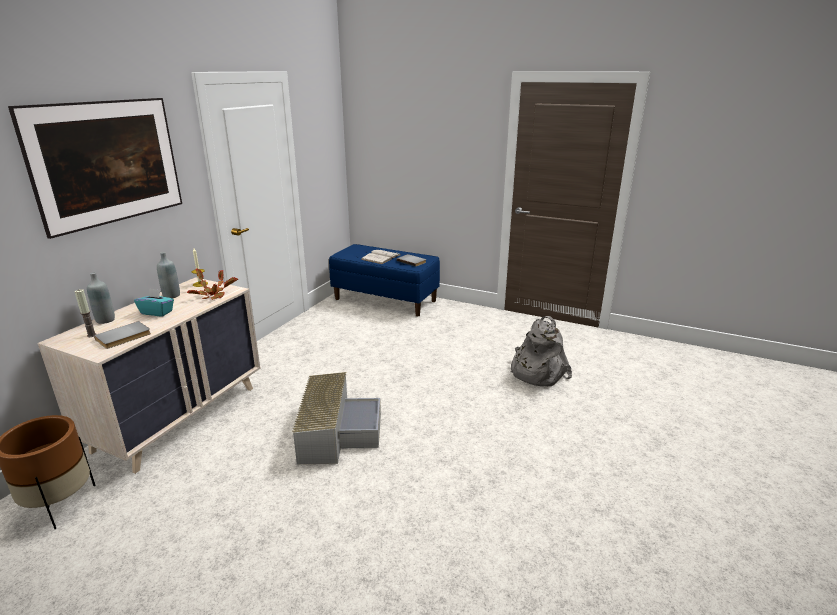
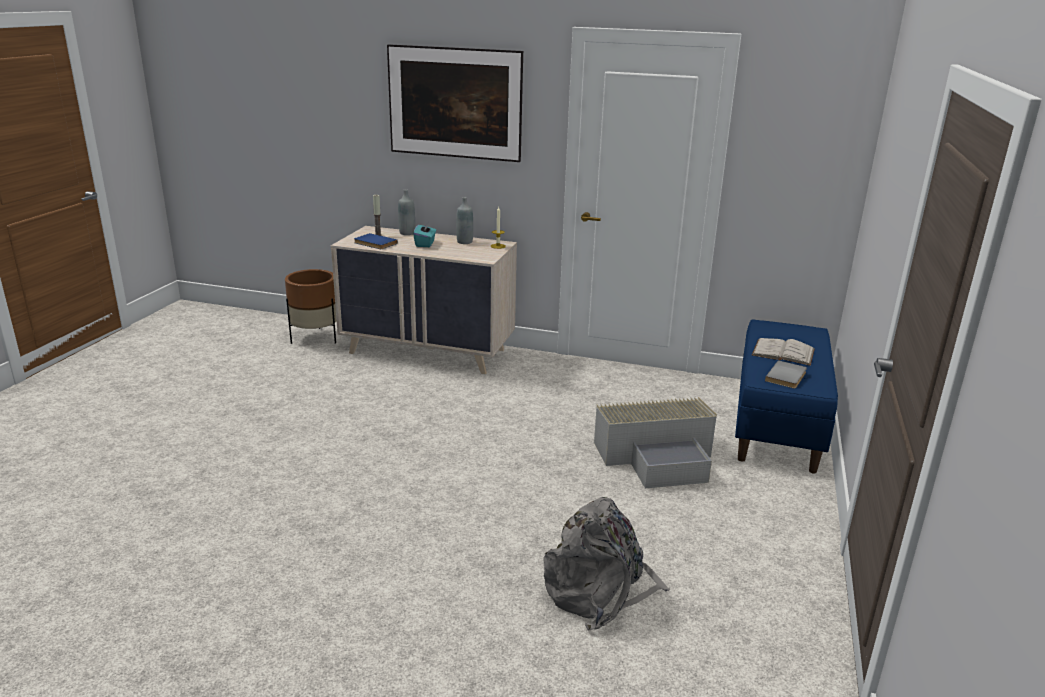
camera: 80 degrees right, 0 degrees up
(124, 337) = (374, 243): grey book -> blue book
(213, 294) = (471, 254): potted plant -> none
(336, 431) = (413, 430): grey storage box -> grey storage box (658, 456)

